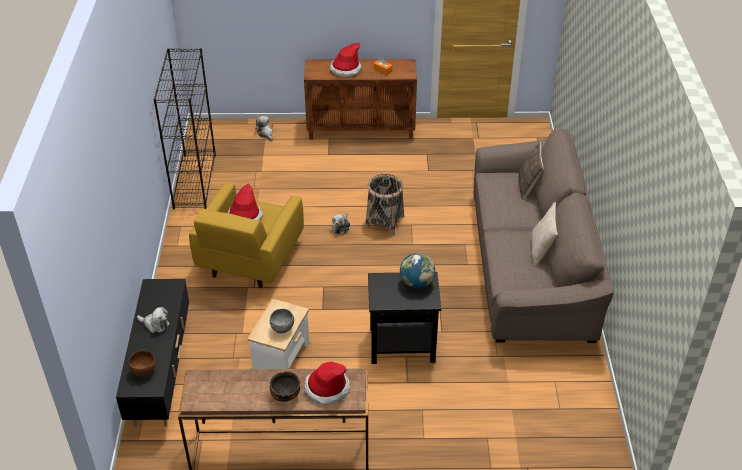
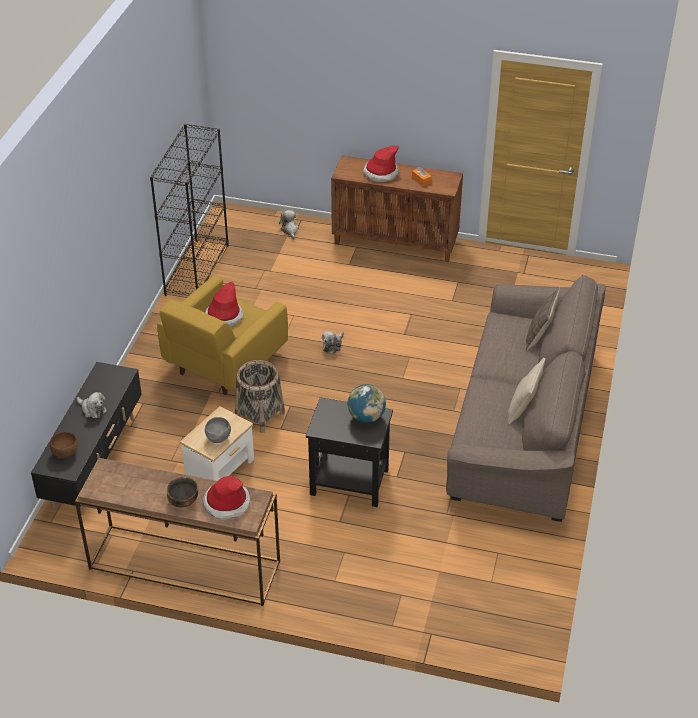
camera: 15 degrees right, 0 degrees up
(385, 222) = (382, 349): basket -> basket (260, 415)

